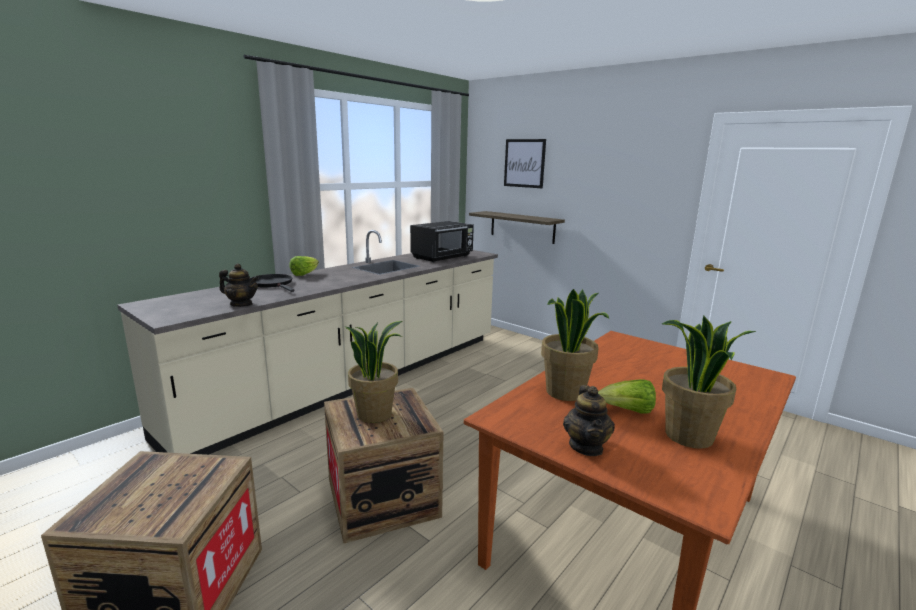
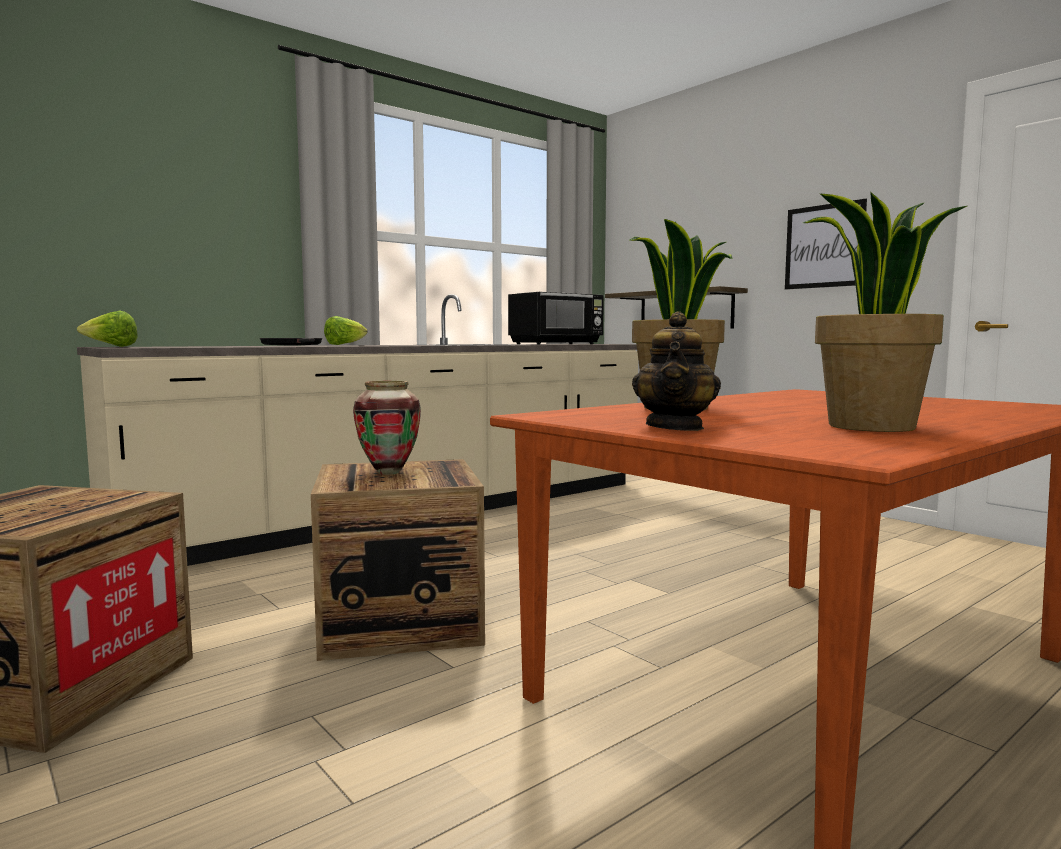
camera: 10 degrees right, 10 degrees down
(241, 304) = (234, 346): teapot -> none
(374, 414) = (389, 472): potted plant -> vase
(524, 163) = (685, 215): picture -> picture (824, 246)
(627, 411) = (772, 416): lettuce -> lettuce (110, 346)

